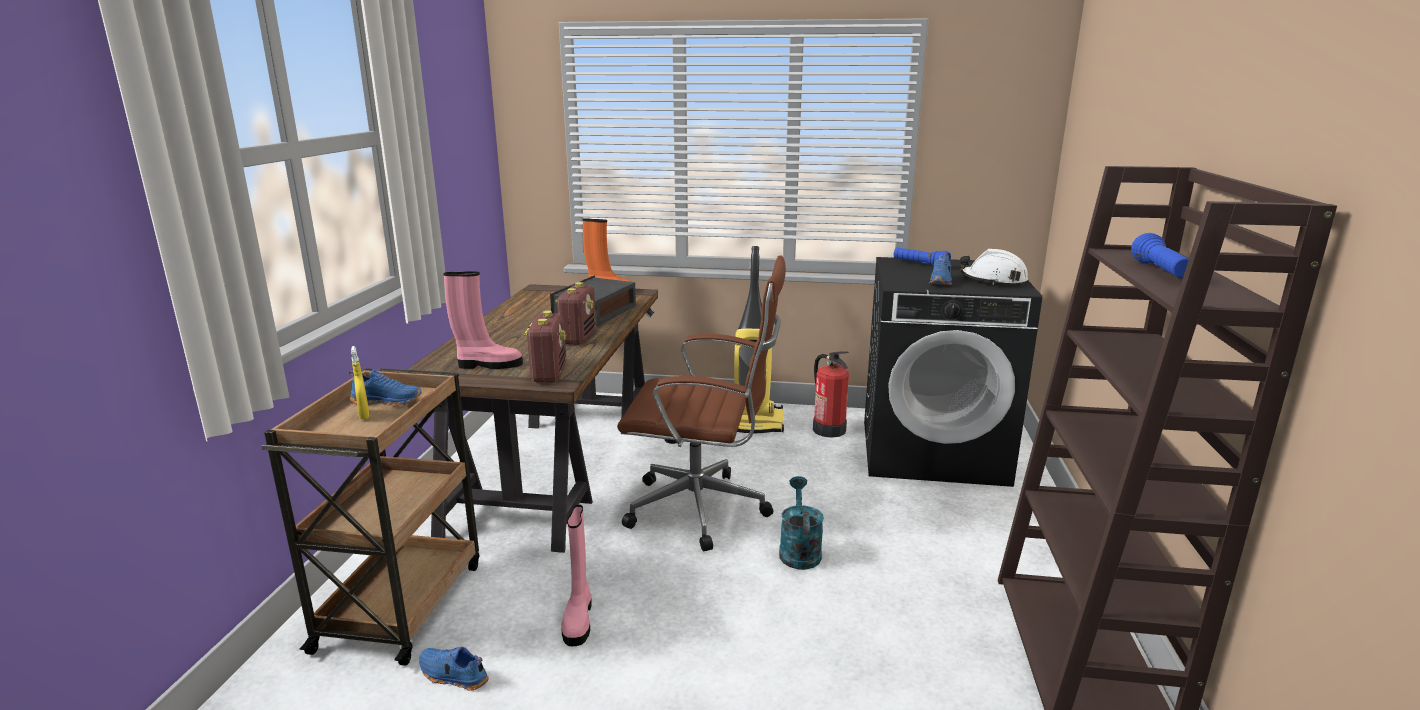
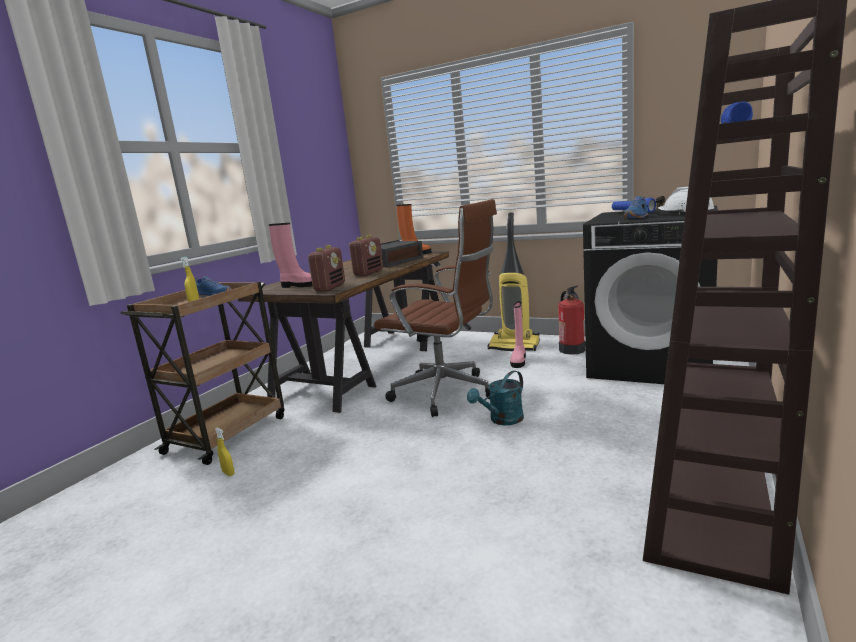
camera: 20 degrees right, 5 degrees down
(452, 676) = (228, 473): blue shoe -> yellow spray bottle
(578, 619) = (323, 449): pink boot -> pink boot (519, 360)
(799, 550) = (502, 420): turquoise watering can -> turquoise watering can turned 150 degrees counterclockwise

